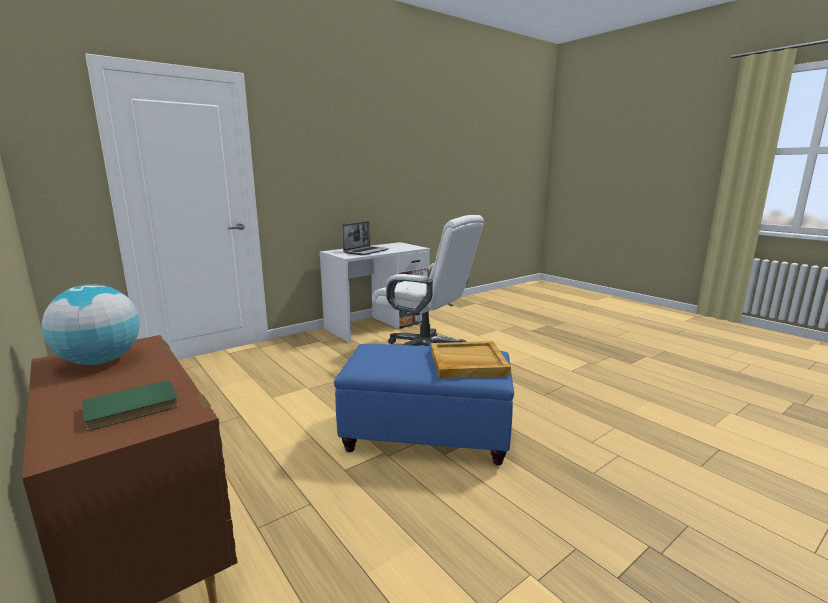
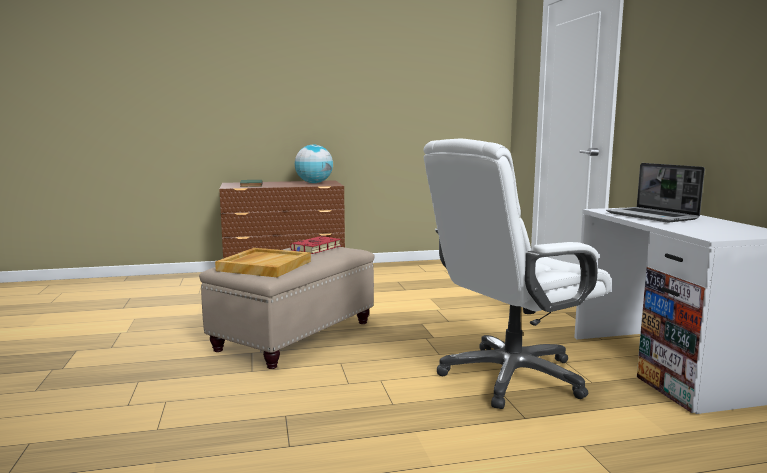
camera: 115 degrees right, 5 degrees down
(378, 361) = (315, 248): none -> red book
(427, 435) = (294, 336): blue ottoman -> beige ottoman

